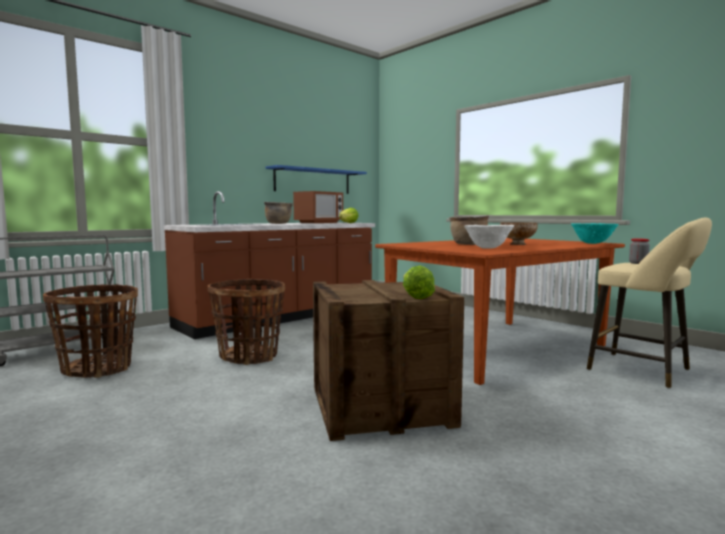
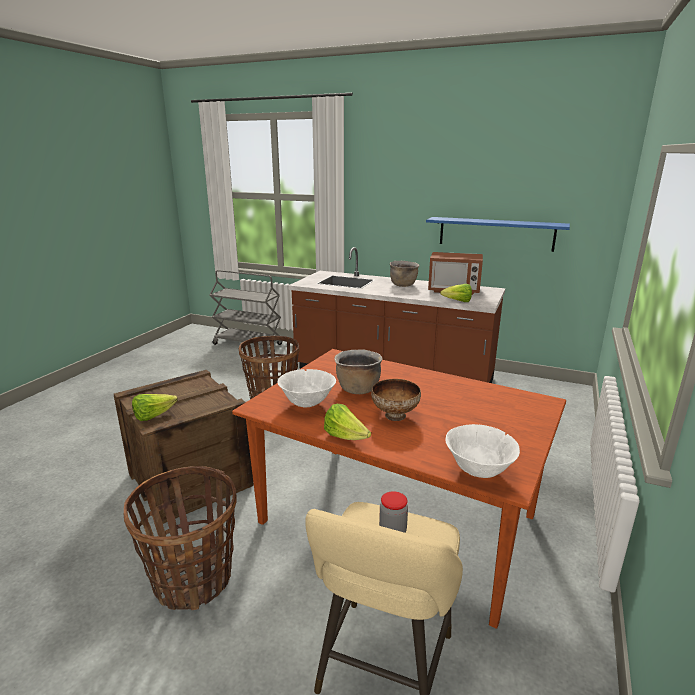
camera: 65 degrees right, 15 degrees up
(97, 369) = (221, 367): basket -> basket (193, 579)
(547, 247) = (345, 437): none -> lettuce
(592, 243) = (478, 471): turquoise bowl -> white bowl

